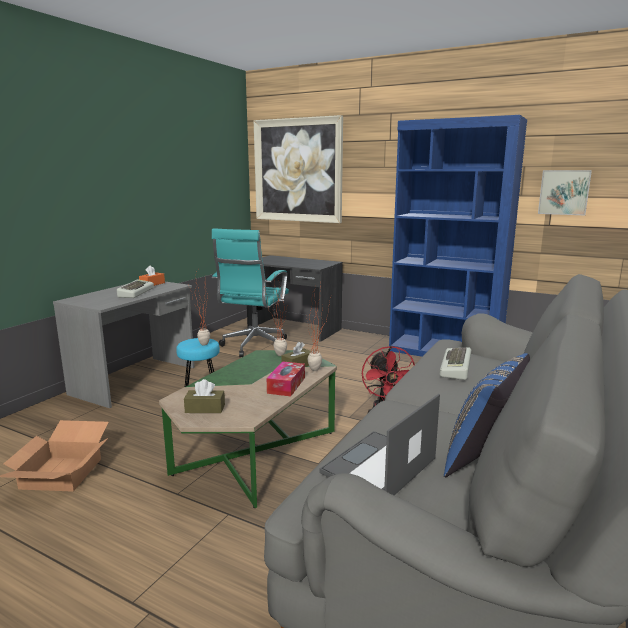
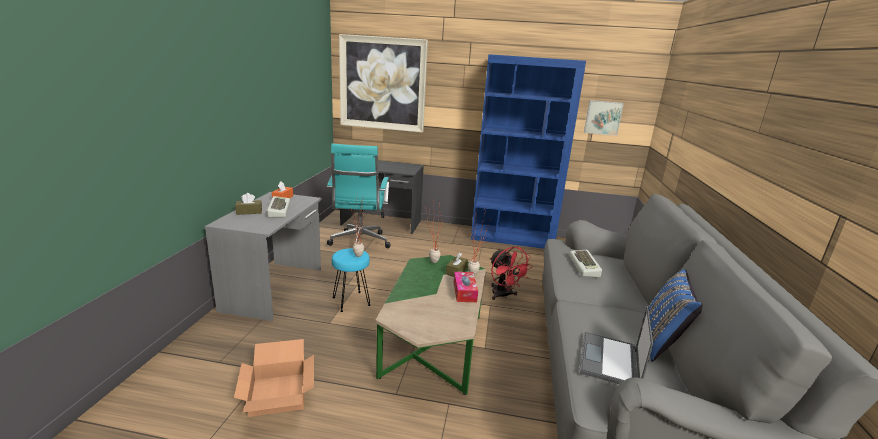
camera: 20 degrees left, 5 degrees up
(205, 408) = (422, 323): brown tissue box -> brown tissue box (249, 212)

